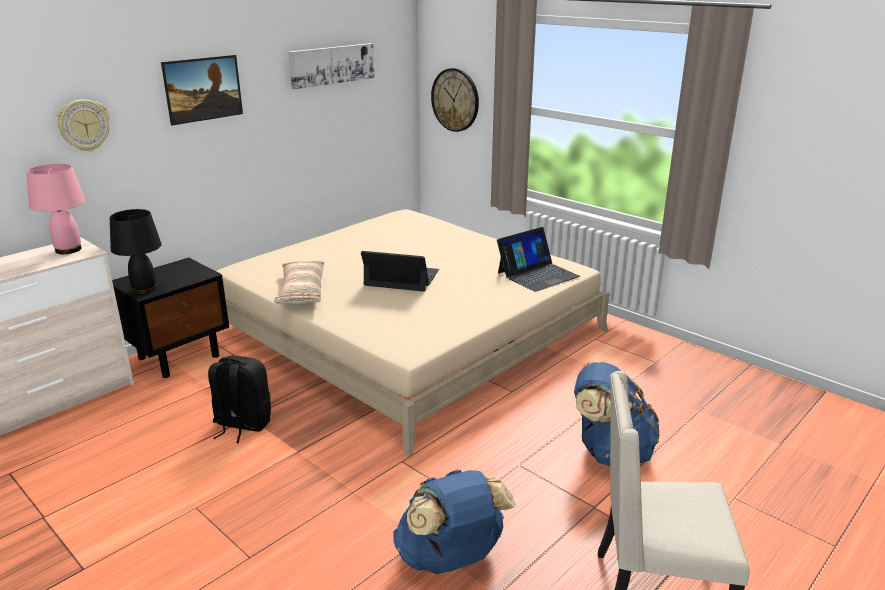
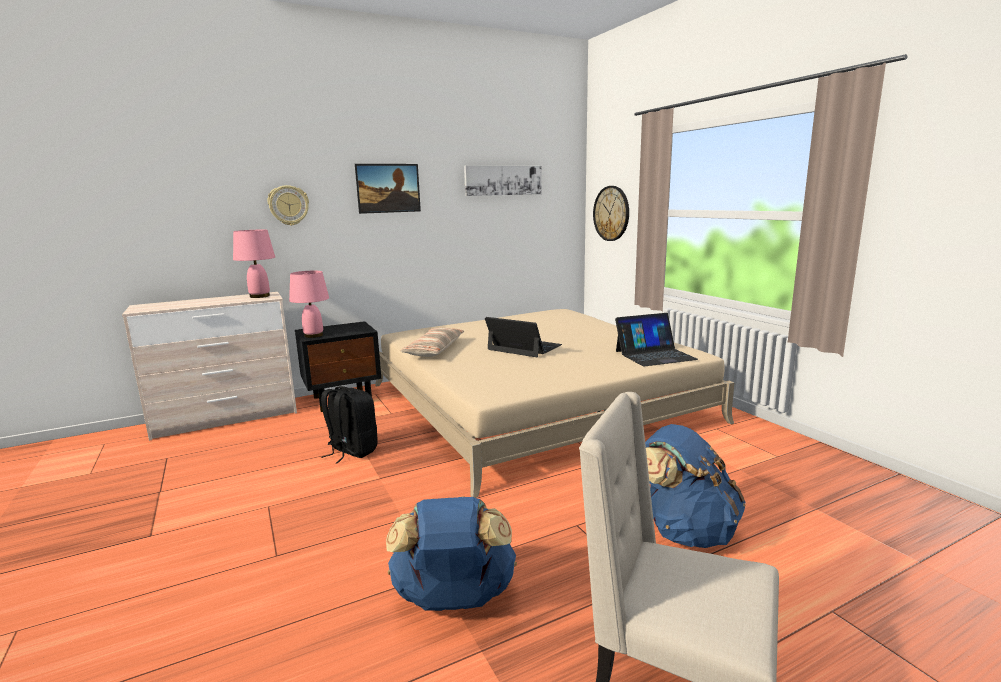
camera: 20 degrees right, 10 degrees down
(145, 289) = (314, 335): black table lamp -> pink table lamp

